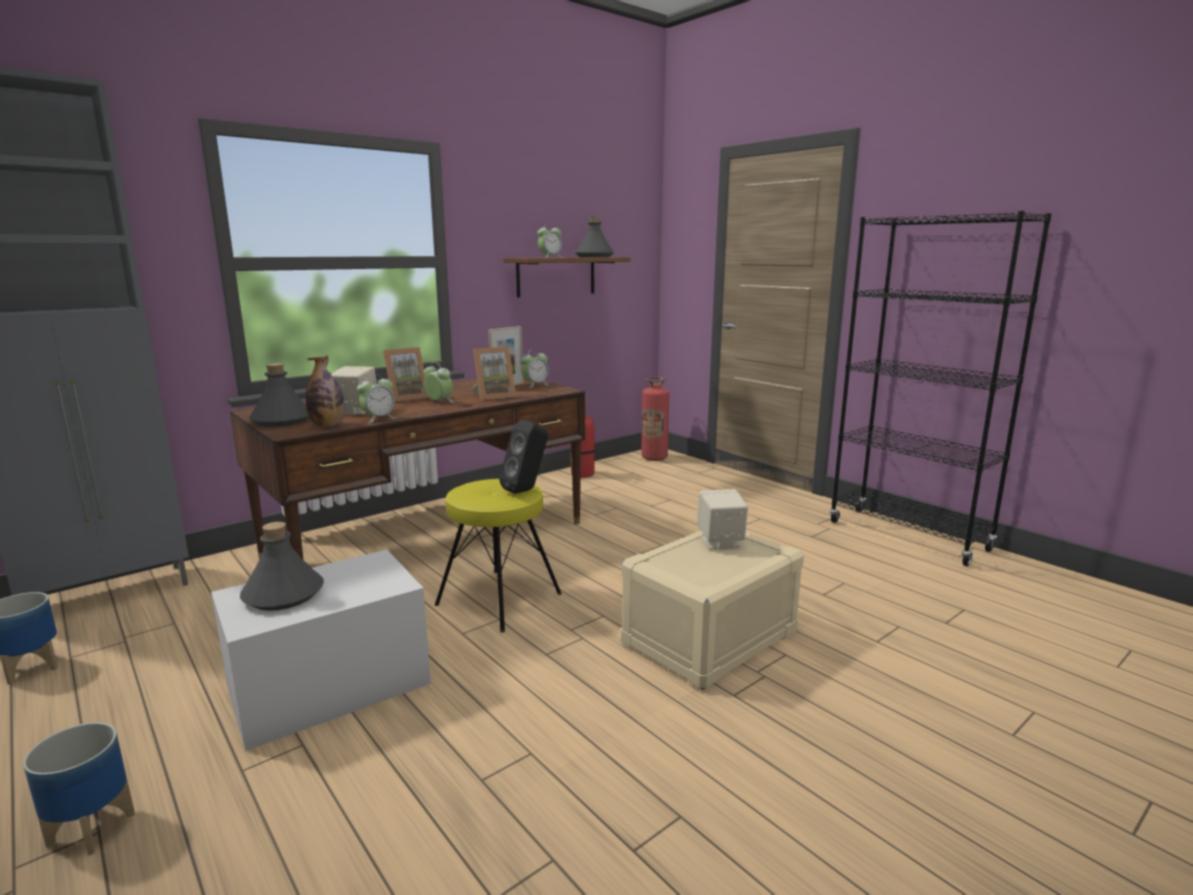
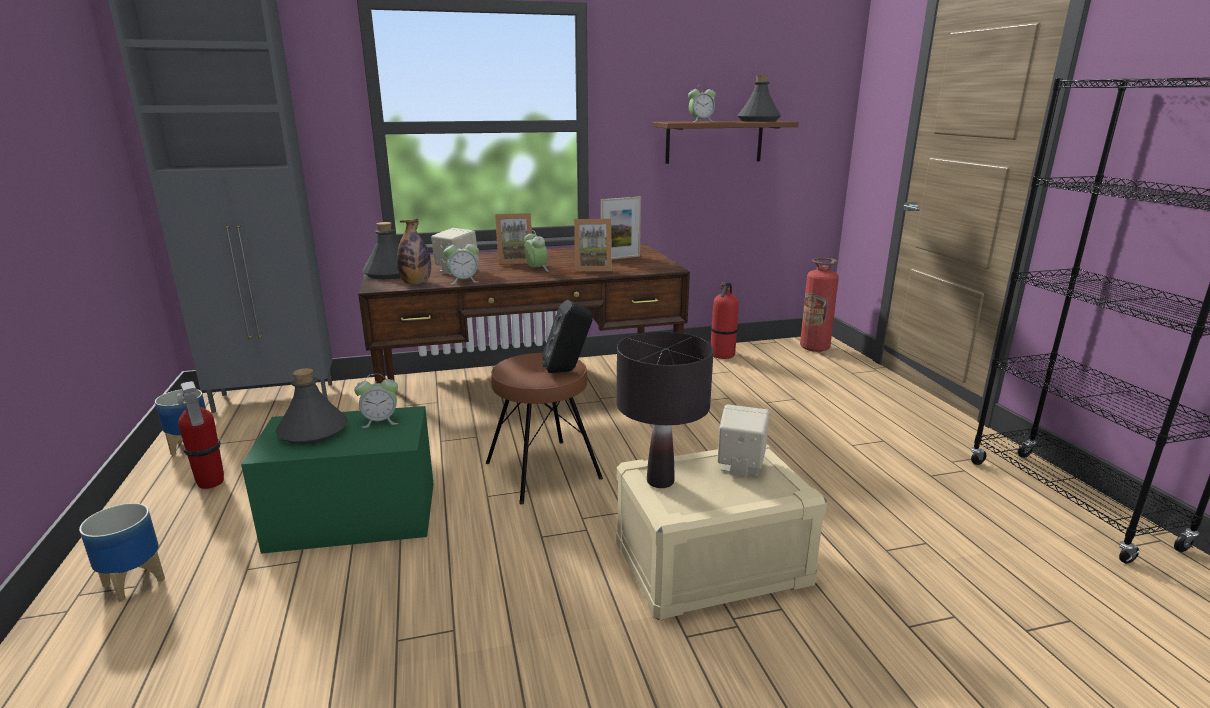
camera: 25 degrees right, 5 degrees up
(103, 700) = (211, 483): none -> fire extinguisher
(329, 686) = (353, 516): white storage box -> green storage box
(499, 599) = (542, 471): yellow stool -> brown stool
(535, 385) = (649, 259): alarm clock -> alarm clock (380, 421)
(671, 566) = (660, 481): none -> black table lamp

